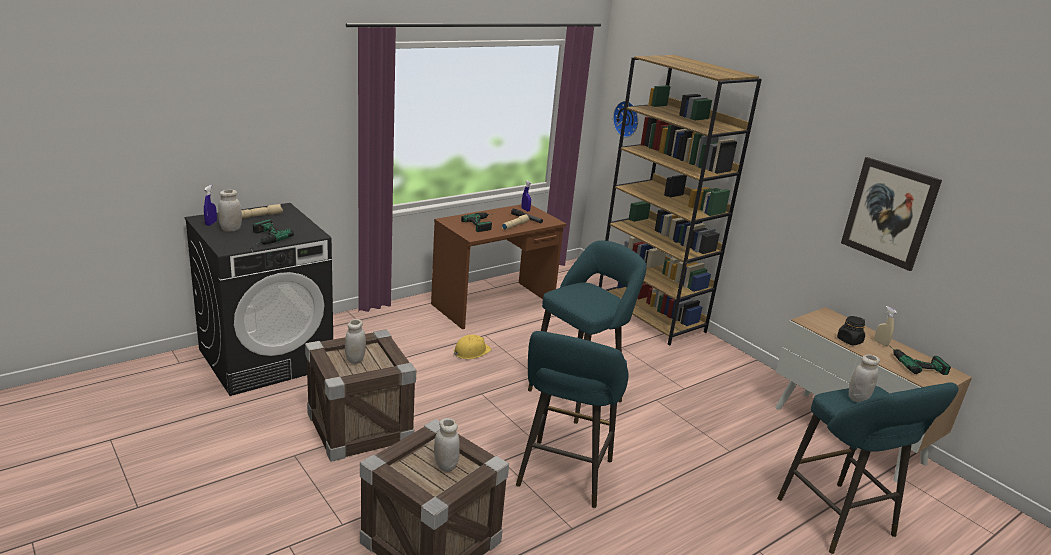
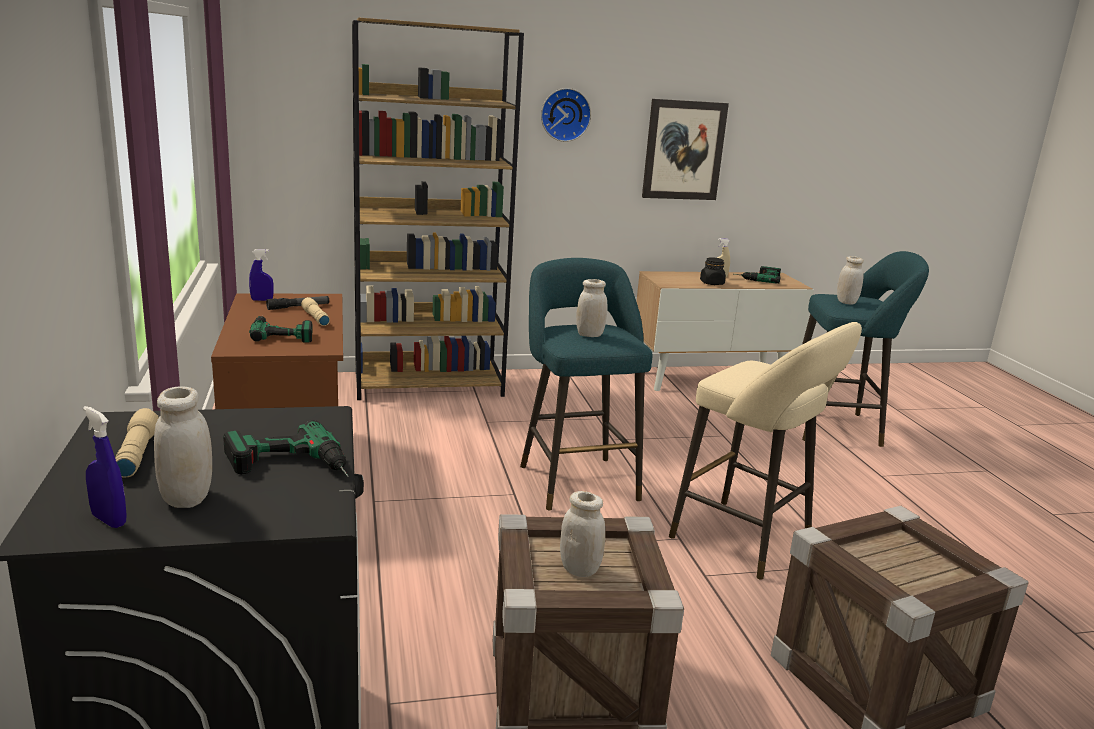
camera: 65 degrees left, 5 degrees down
(445, 465) = (899, 554): white jar -> white jar (589, 335)
(471, 351) = (413, 525): yellow hard hat -> none
(563, 476) = (748, 541): turquoise stool -> beige stool
(627, 119) = (280, 130): wall clock -> wall clock (565, 114)

